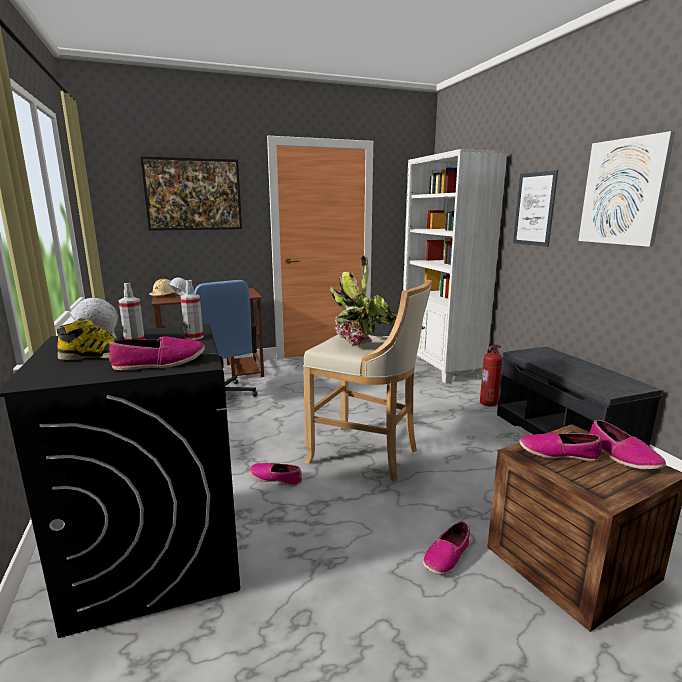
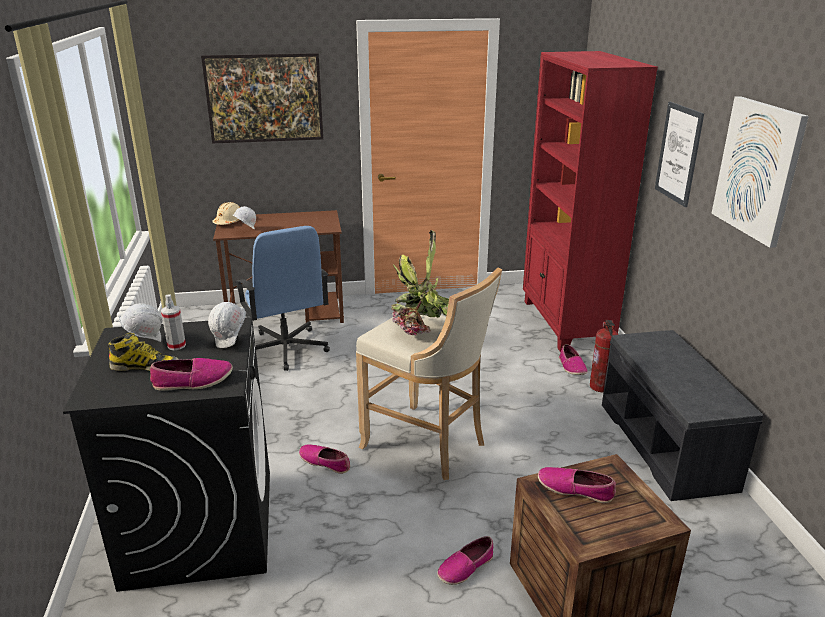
camera: 10 degrees right, 10 degrees up
(194, 337) = (231, 342): spray bottle -> white hard hat
(440, 366) = (565, 323): white bookcase -> red bookcase
(622, 456) = (639, 500): shoe -> shoe (571, 366)

